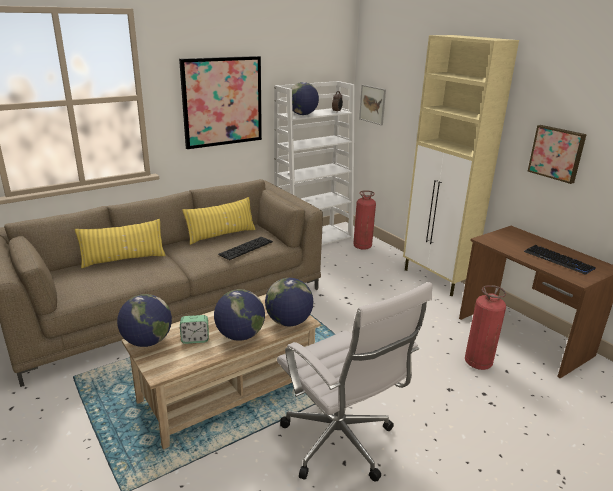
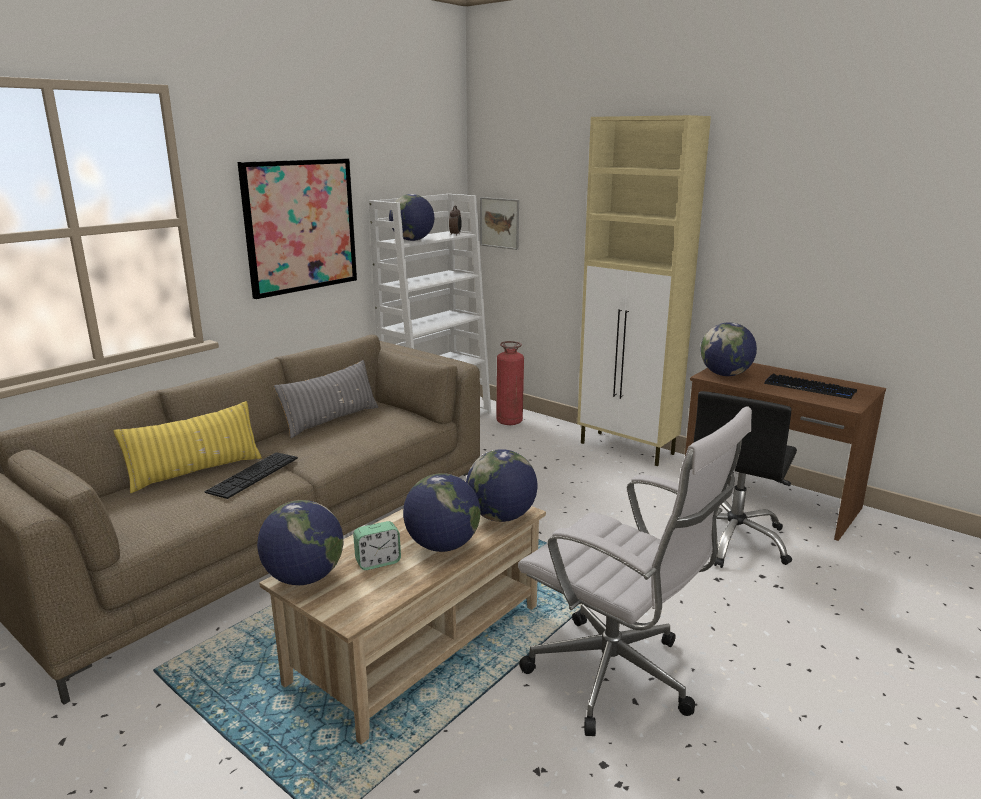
camera: 15 degrees left, 5 degrees down
(221, 235) = (331, 420): yellow pillow -> grey pillow
(246, 248) = (380, 432): keyboard -> keyboard (253, 474)
(478, 362) = (734, 540): fire extinguisher -> black office chair
(499, 240) = (725, 375): none -> globe
(557, 153) = (778, 254): picture -> none

